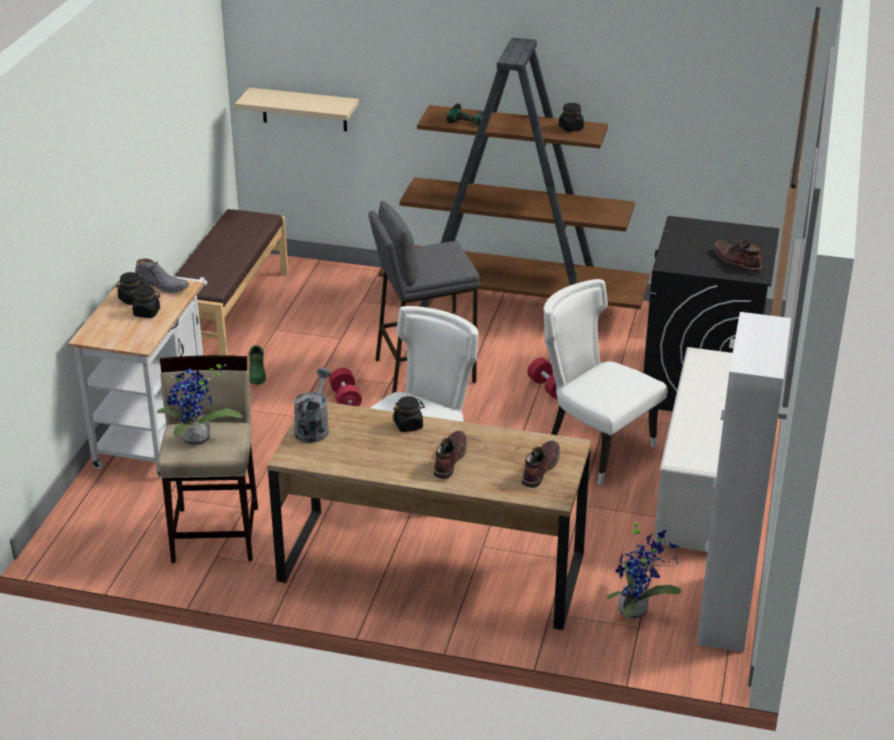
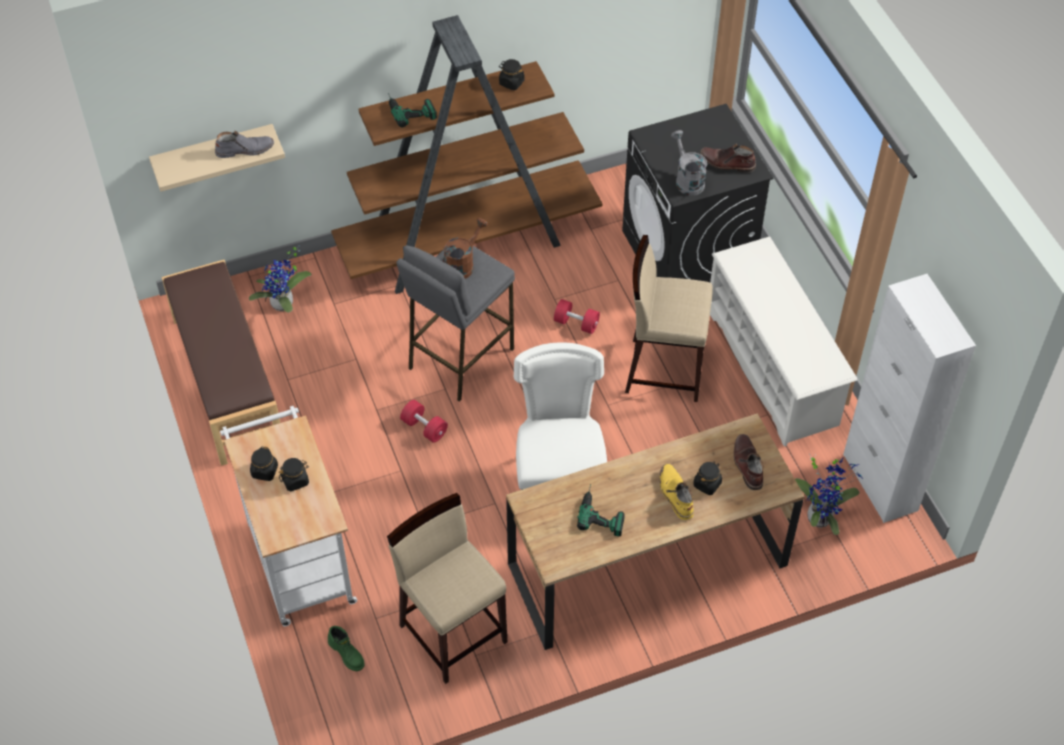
camera: 35 degrees left, 20 degrees up
(163, 286) = (275, 439): grey boot -> grey boot (245, 149)
(196, 441) = (450, 587): potted plant -> potted plant (284, 305)
(257, 375) = (323, 442): green boot -> green boot (347, 653)
(313, 427) = (543, 522): grey watering can -> grey watering can (687, 180)
(372, 442) = (602, 511): none -> power drill
(408, 425) = (613, 476): black jar -> black jar (707, 484)
(439, 255) = (462, 264): none -> brown watering can
(449, 459) = (675, 494): brown boot -> yellow boot
(595, 447) = (664, 369): white chair -> beige stool

